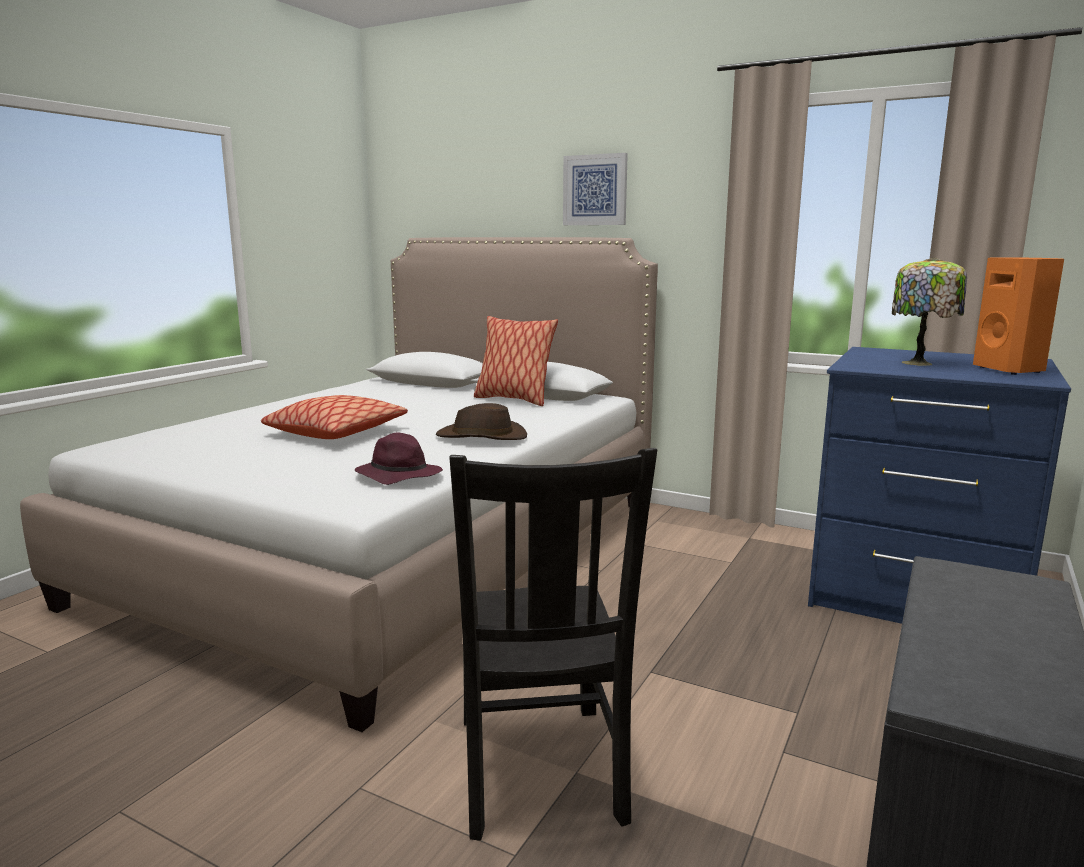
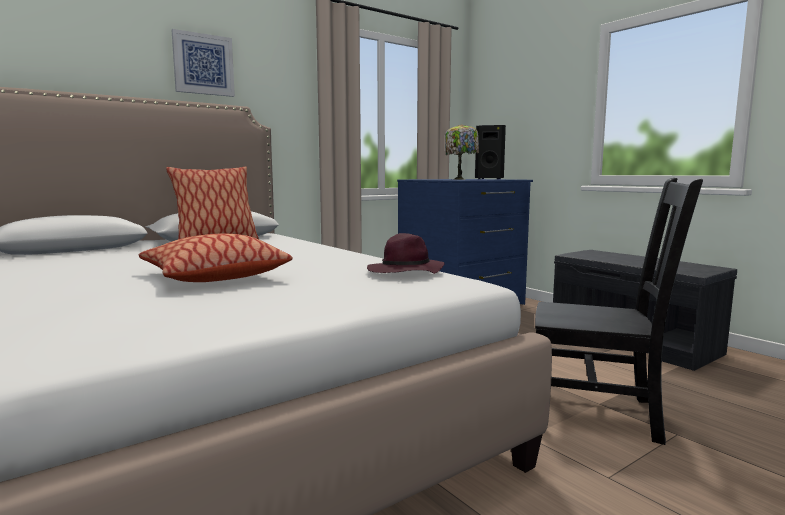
camera: 65 degrees left, 5 degrees down
(482, 437) = (323, 254): brown hat -> none
(1010, 370) = (489, 179): orange speaker -> black speaker

